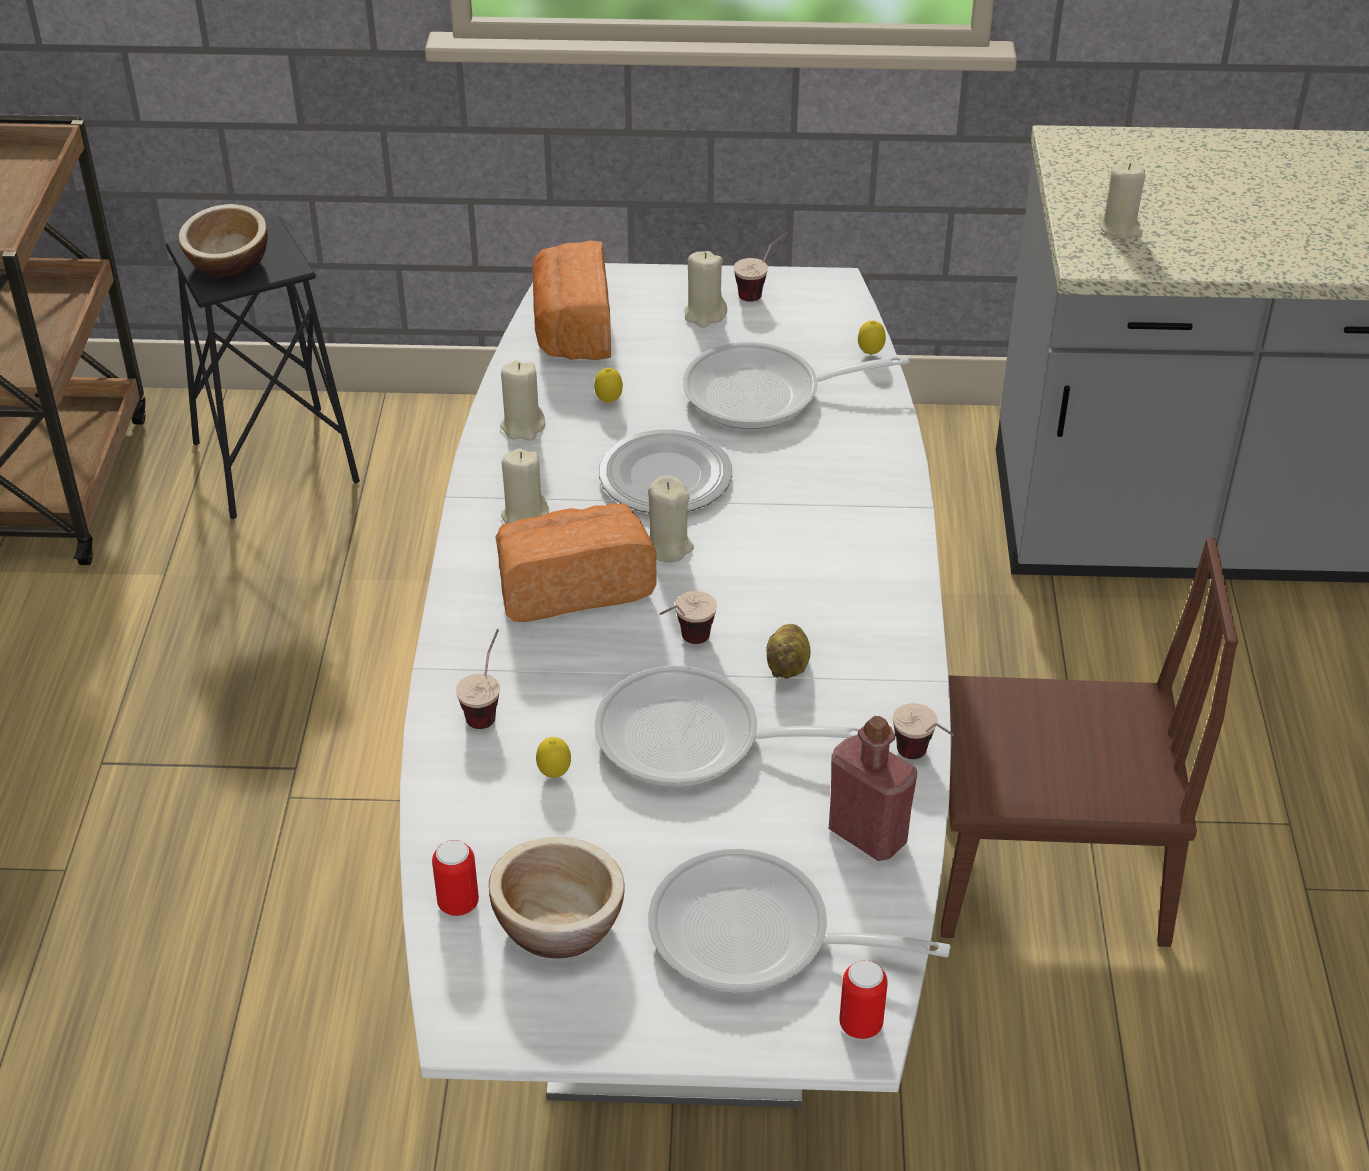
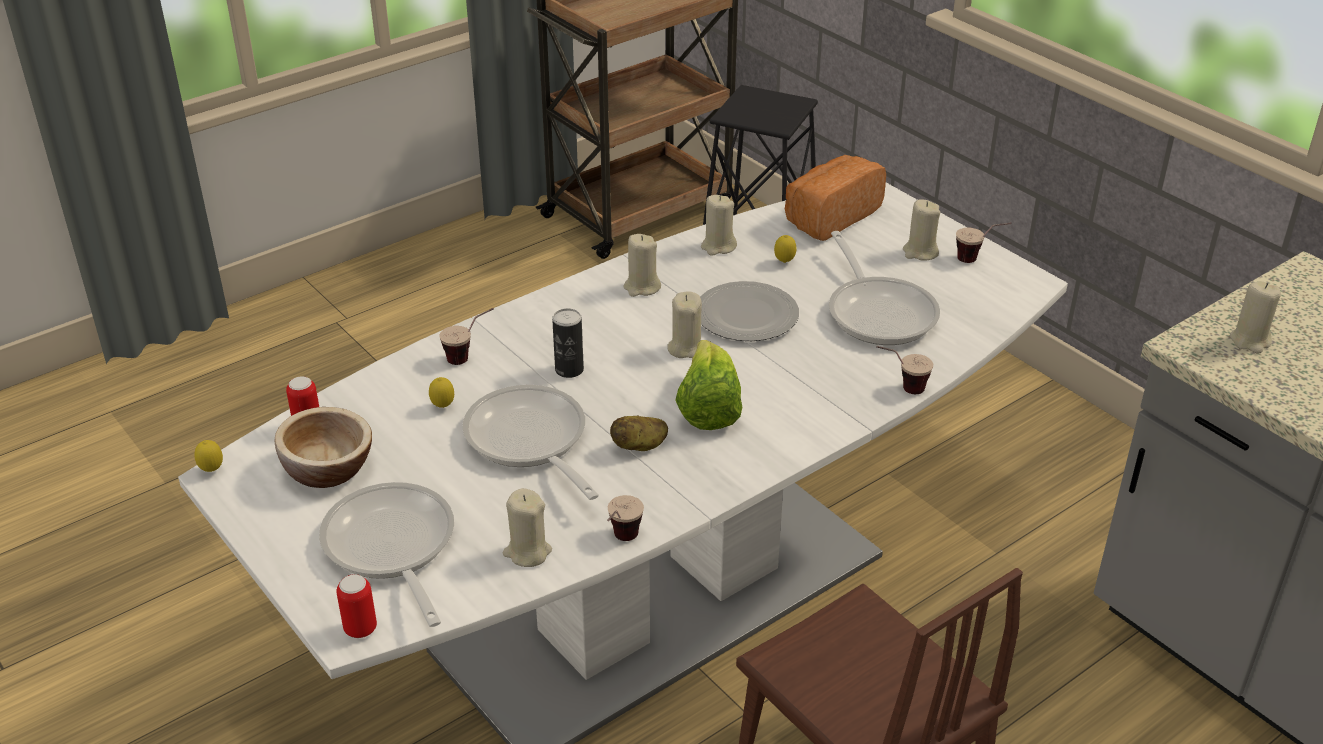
camera: 50 degrees right, 5 degrees down
(229, 264) = (753, 109): bowl -> none
(572, 586) = (605, 333): bread -> none
(604, 646) = (569, 370): none -> can
(685, 644) = (608, 397): cup -> cup (900, 388)
(764, 395) = (879, 311): frying pan -> frying pan turned 150 degrees counterclockwise
(783, 588) = (708, 409): none -> lettuce
(867, 834) = (527, 552): red bottle -> beige candle
(870, 354) = (986, 330): lemon -> lemon (212, 470)

